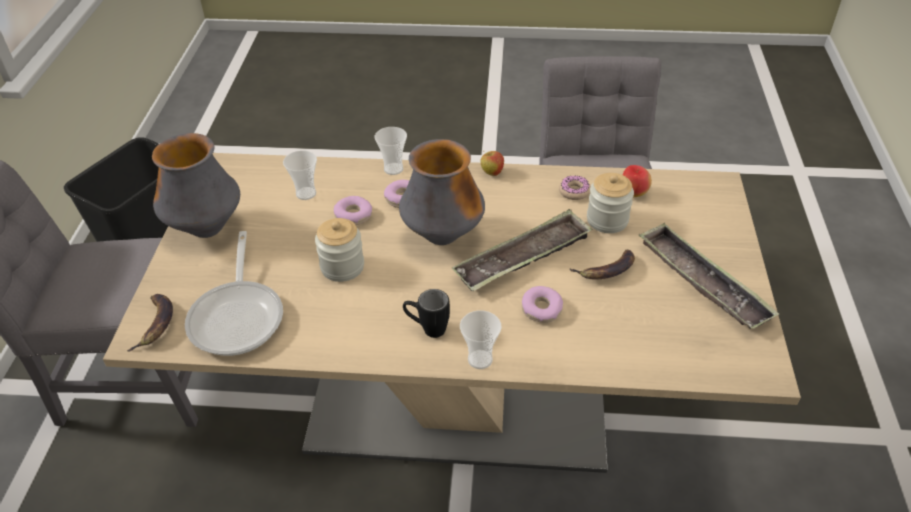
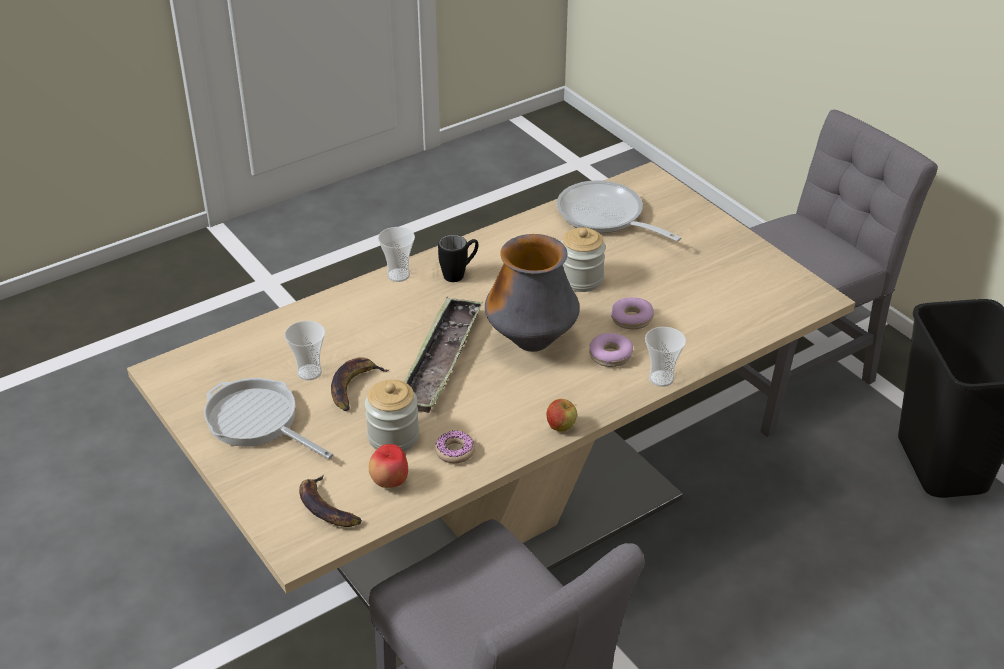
camera: 140 degrees right, 5 degrees down
(156, 324) = (651, 188): banana -> banana (327, 508)
(206, 229) = (729, 250): vase -> none
(306, 193) = (701, 315): cup -> cup (309, 372)
(541, 309) = (384, 328): donut -> none
(702, 281) = (257, 421): tray -> frying pan

